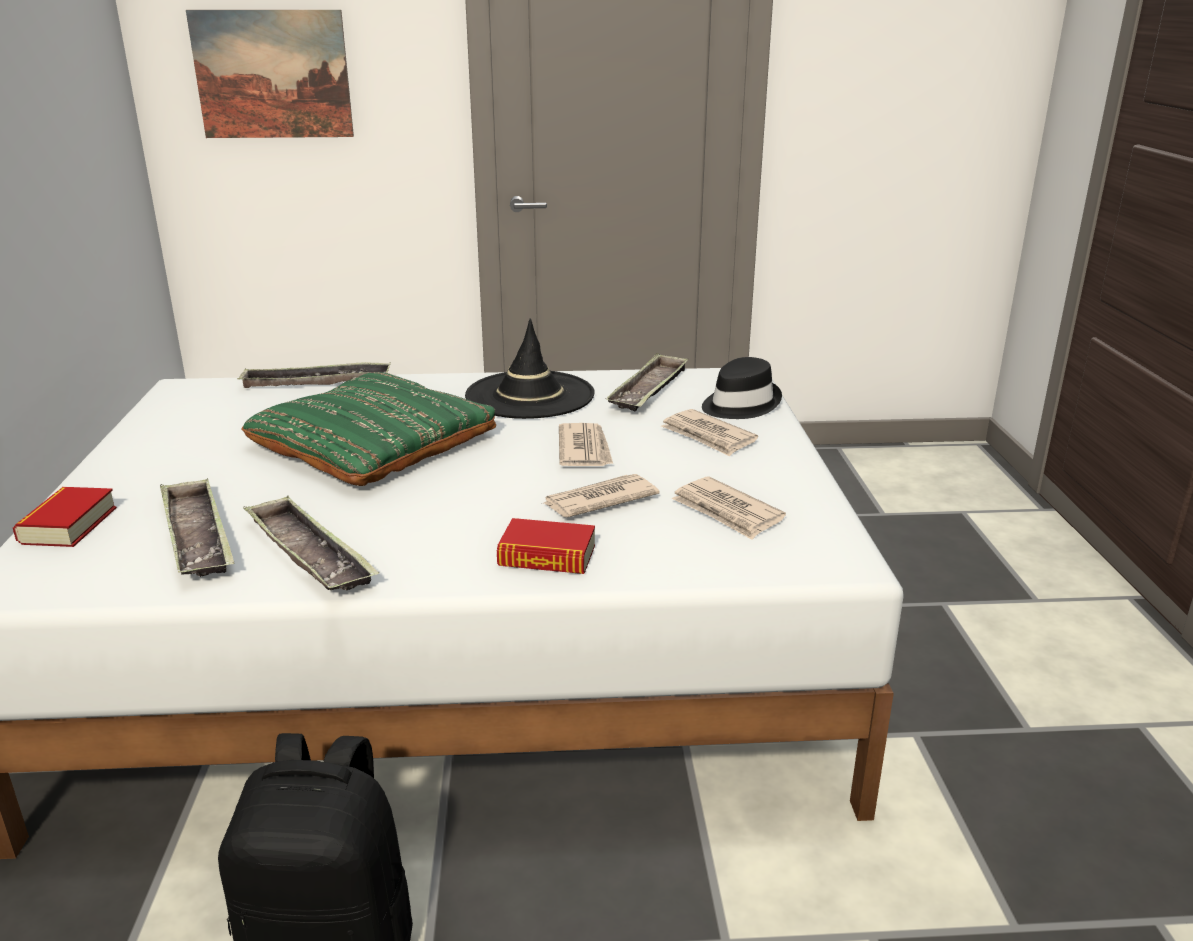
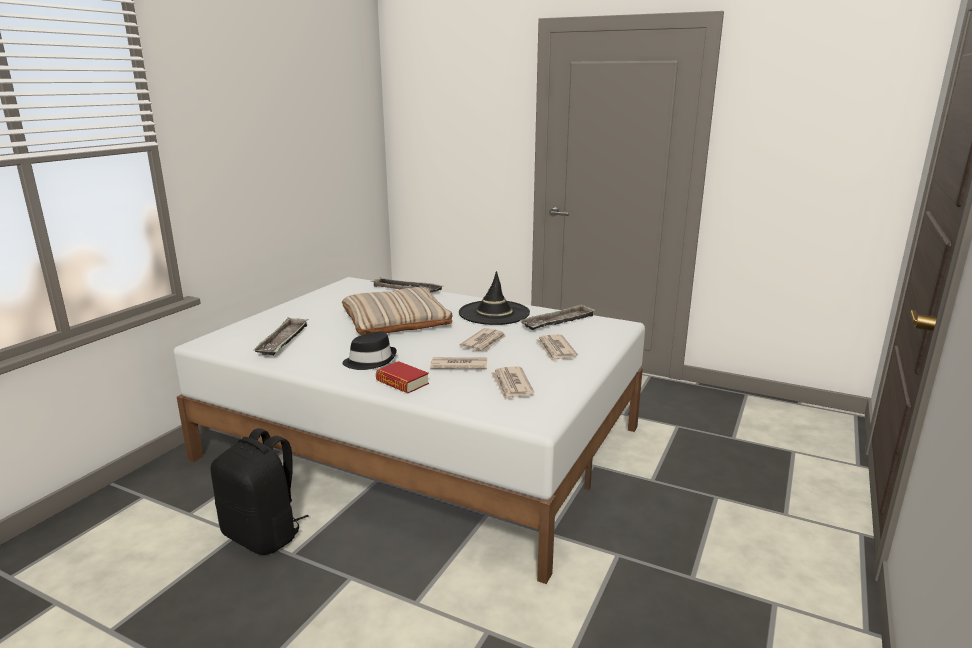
camera: 30 degrees right, 5 degrees down
(68, 525) = (247, 326): book -> none
(272, 75) = (443, 135): picture -> none
(309, 554) = (313, 357): tray -> none
(373, 442) = (396, 319): green pillow -> beige pillow
(739, 404) = (596, 338): black hat -> black hat (370, 360)

